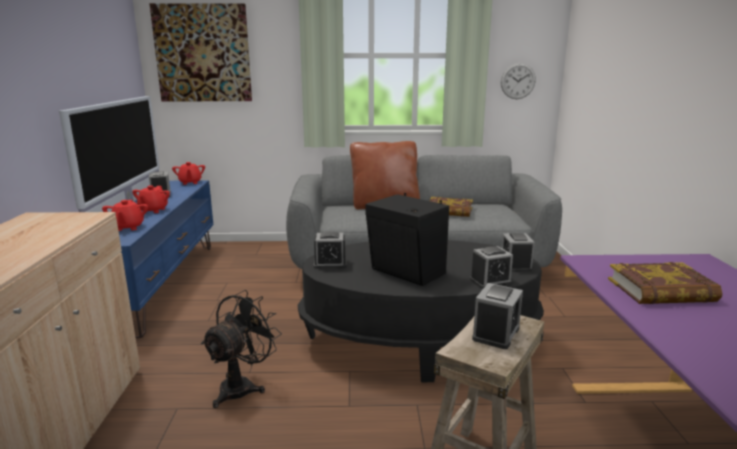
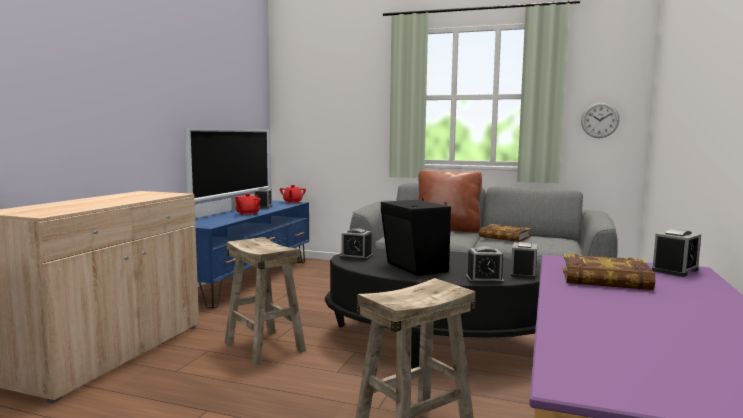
camera: 20 degrees right, 10 degrees down
(128, 227) = (220, 220): red teapot -> none
(203, 53) = (315, 97): picture -> none
(242, 386) = (263, 346): black fan -> beige stool
(496, 333) = (423, 292): alarm clock -> alarm clock (675, 270)

